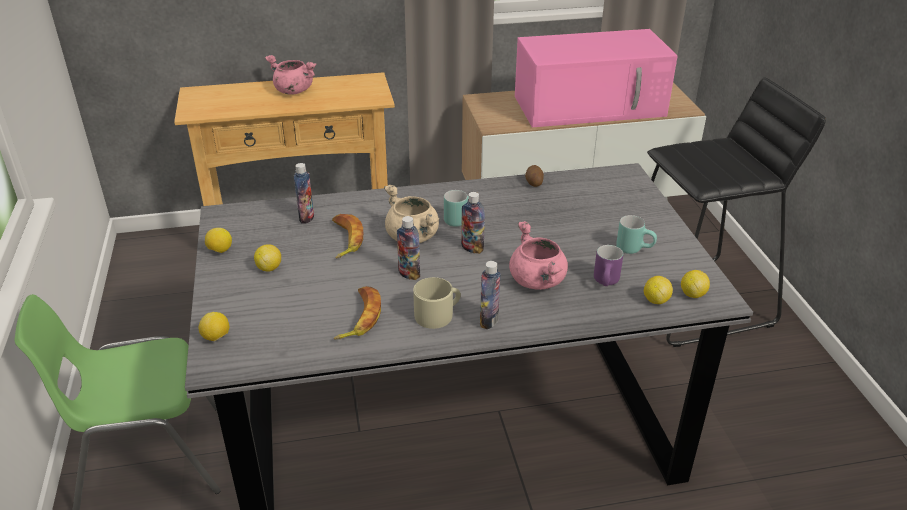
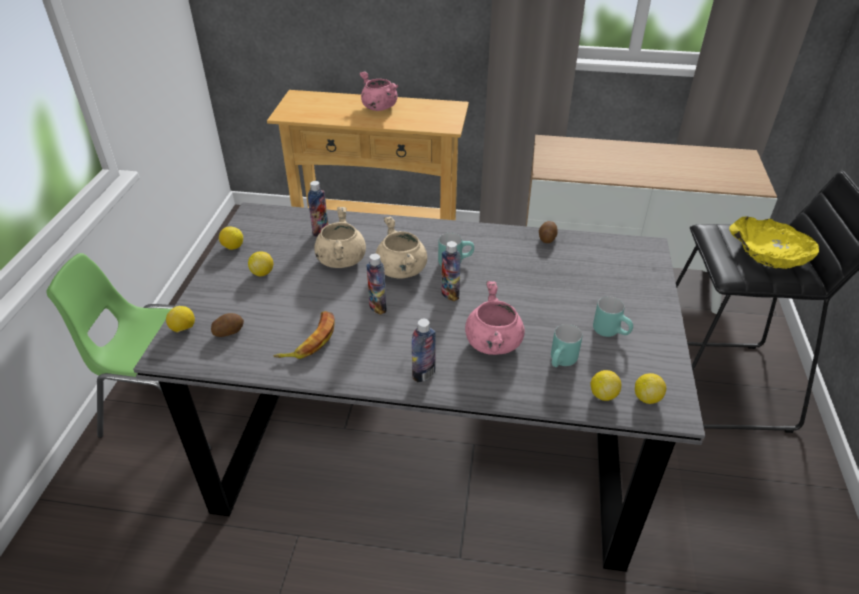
camera: 20 degrees right, 5 degrees up
(268, 329) = (228, 331): none -> potato
(344, 239) = (340, 259): banana -> beige cooking pot
(438, 314) = (381, 355): beige mug -> none
(591, 105) = (657, 166): pink microwave -> none
(607, 283) = (562, 363): purple mug -> turquoise mug
(725, 161) = (769, 254): none -> yellow bowl

